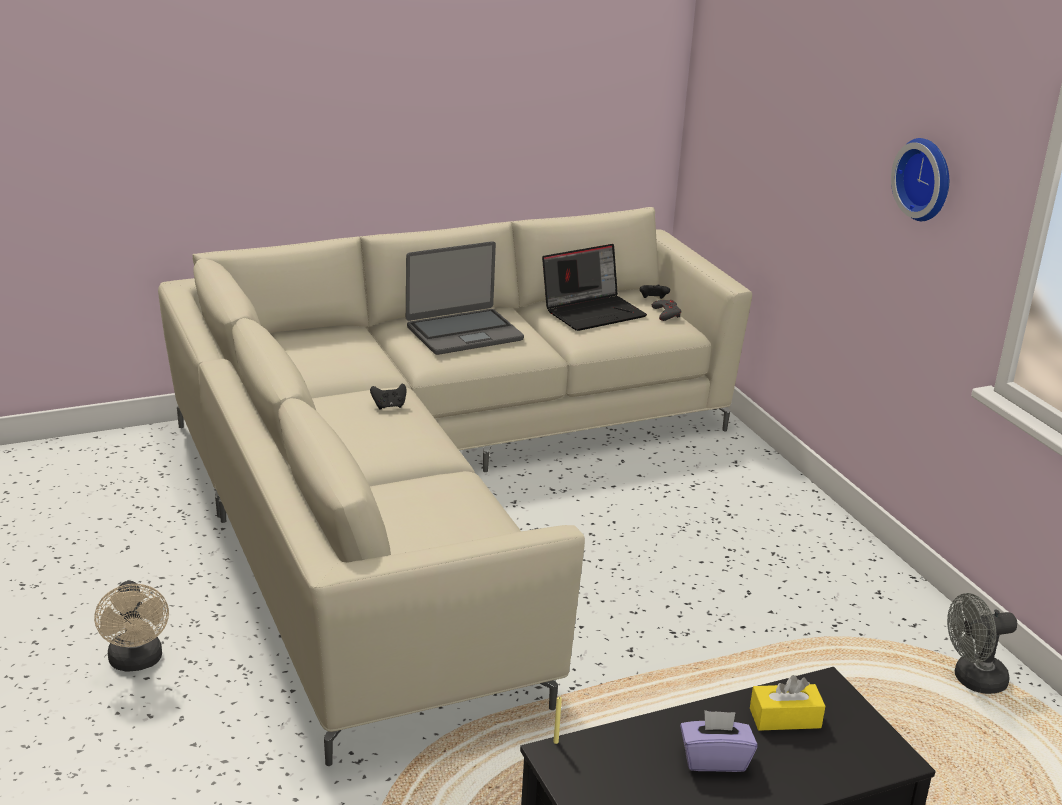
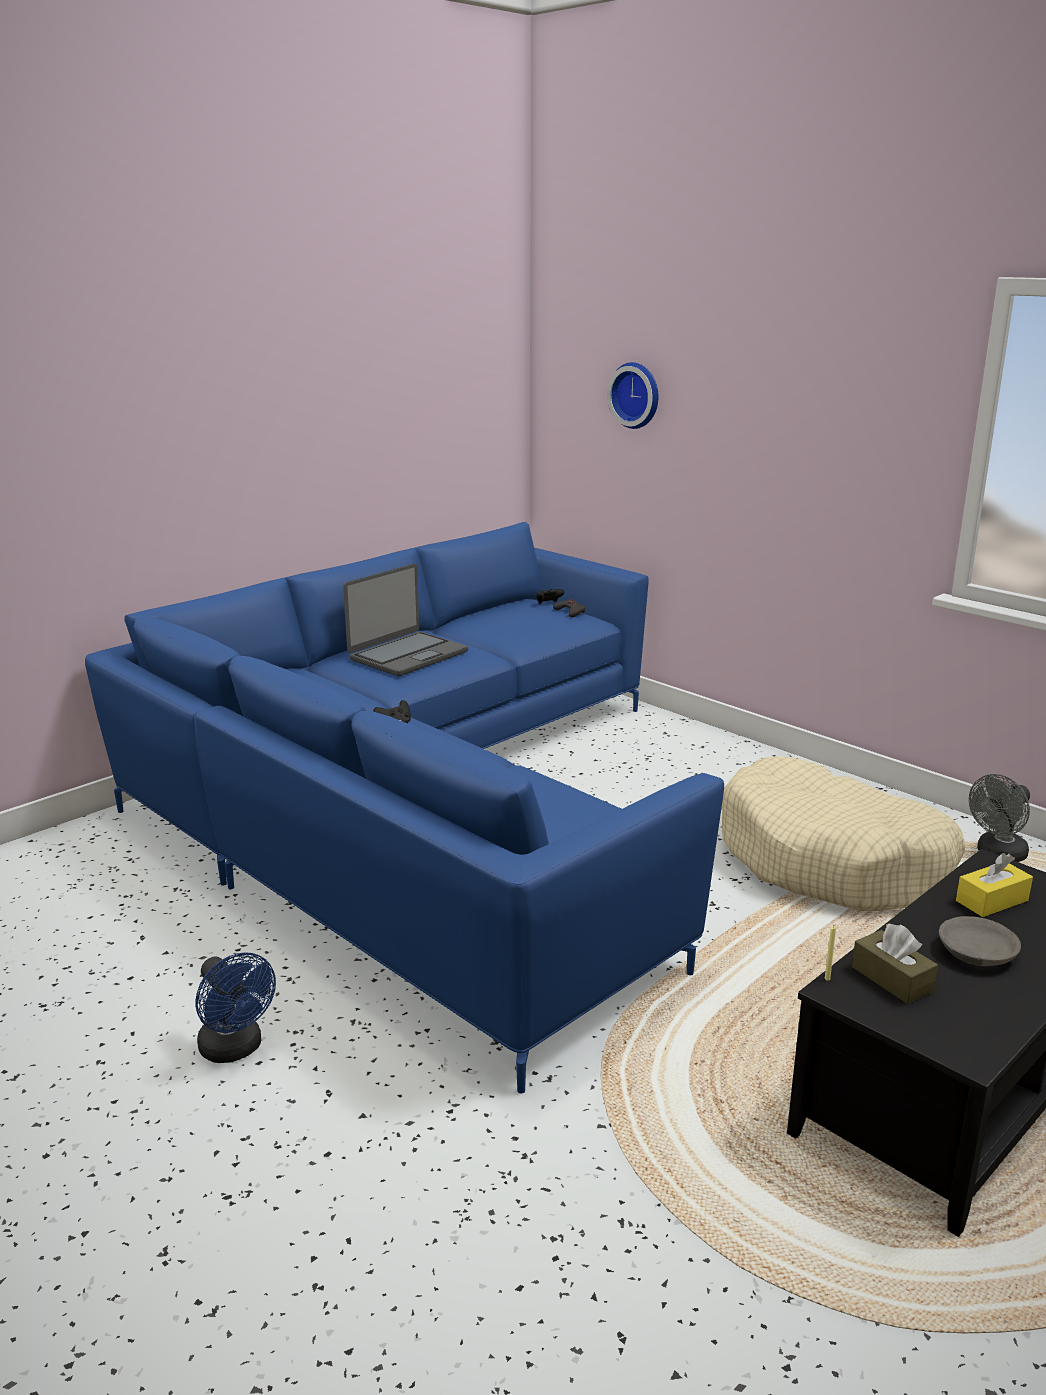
camera: 20 degrees left, 5 degrees down
(136, 662) = (235, 1049): beige fan -> blue fan
(428, 489) = (416, 813): beige sofa -> blue sofa
(593, 311) = (507, 620): laptop -> none
(612, 759) = (892, 979): none -> brown tissue box
(714, 759) = (975, 952): purple tissue box -> grey bowl
(787, 640) = (832, 861): none -> beige dog bed
(926, 179) = (842, 425): wall clock -> wall clock (636, 395)

